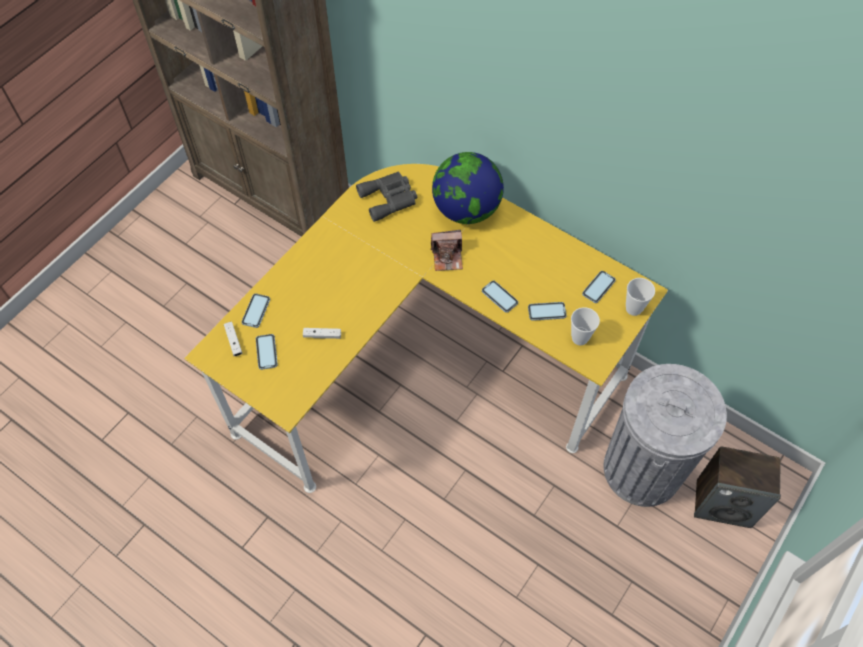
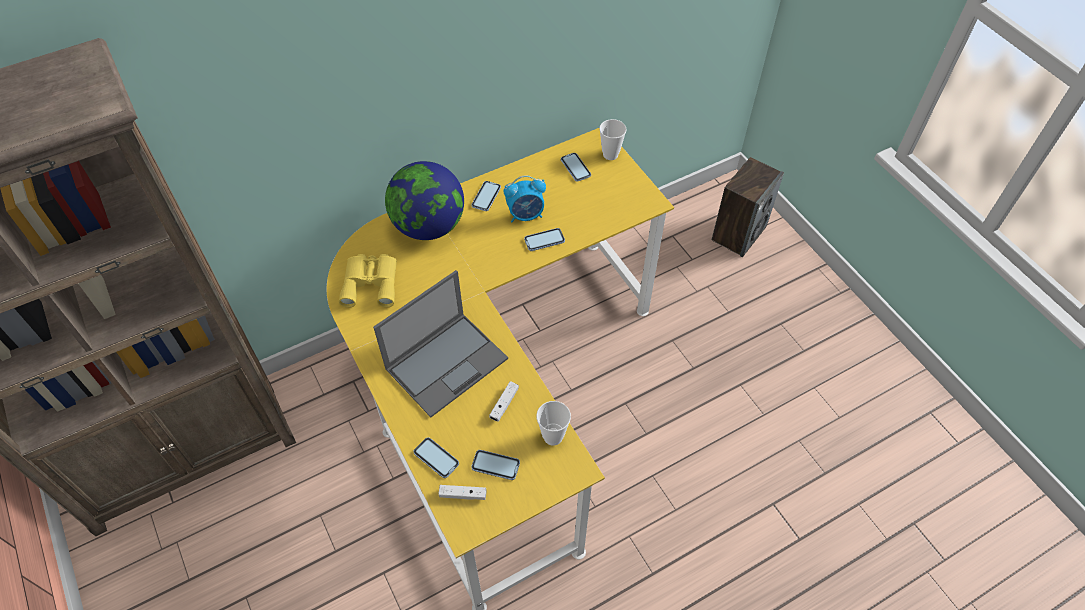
camera: 65 degrees left, 5 degrees down
(341, 281) = (447, 362): none -> laptop
(389, 198) = (371, 282): grey binoculars -> yellow binoculars
(447, 257) = (474, 262): camera -> none
(519, 272) = (526, 215): none -> alarm clock
(546, 312) = (580, 213): phone -> phone (486, 197)
(579, 338) = (620, 202): cup -> cup (553, 436)
(642, 469) = (686, 271): grey trash can -> none

